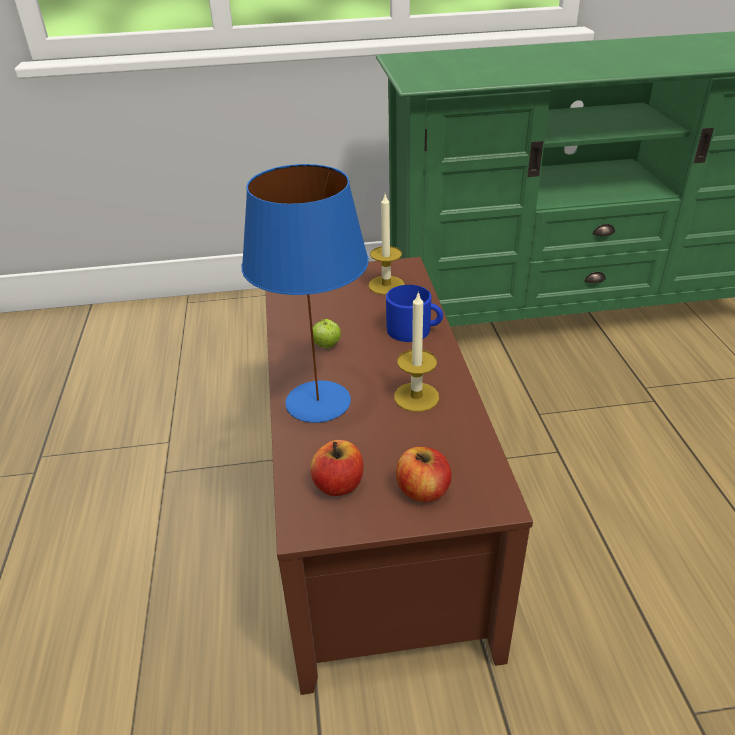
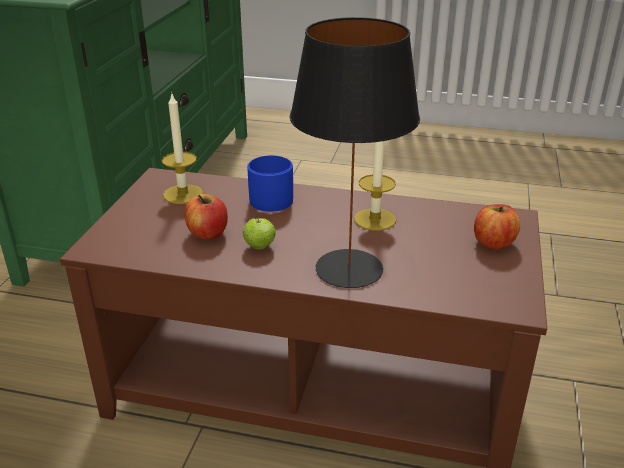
camera: 70 degrees left, 5 degrees down
(317, 402) = (350, 269): blue table lamp -> black table lamp
(338, 484) = (472, 280): apple -> apple (208, 233)

